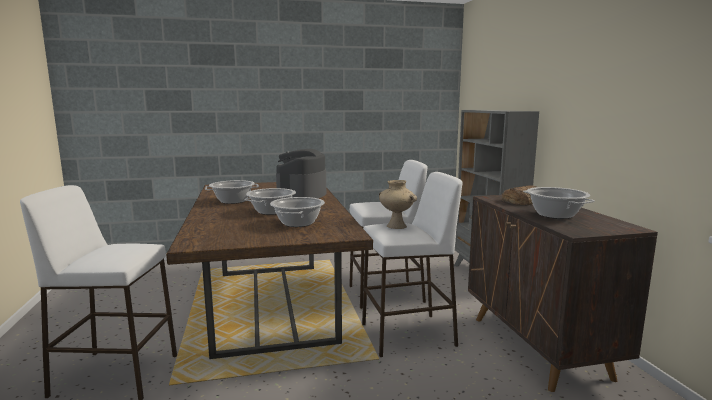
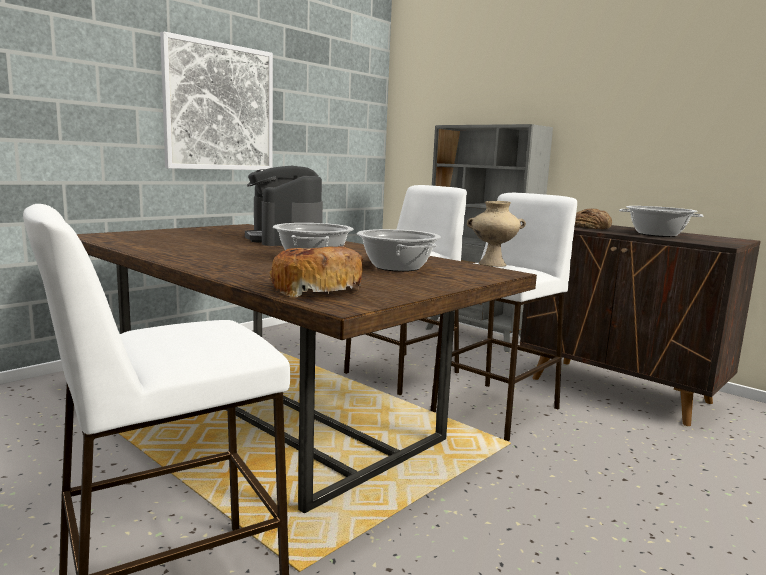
camera: 35 degrees left, 0 degrees up
(207, 233) = (314, 289): none -> bread
(233, 201) = (203, 251): cooking pot -> none
(313, 106) = (219, 107): none -> picture

